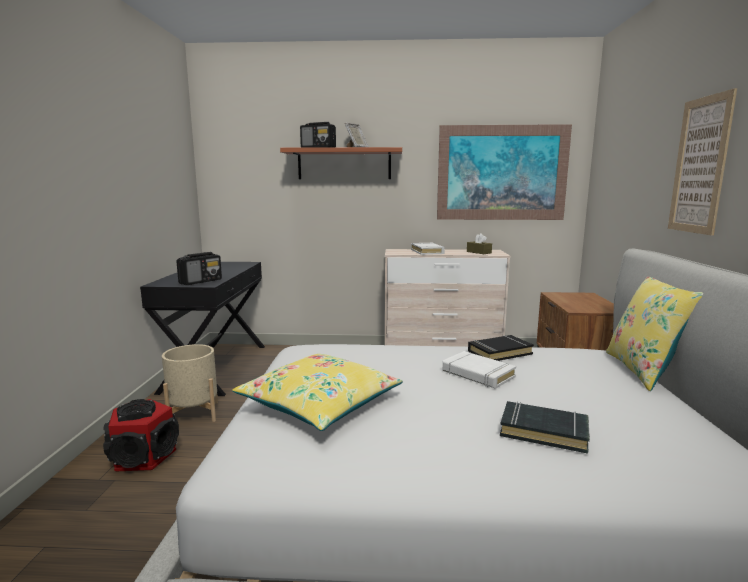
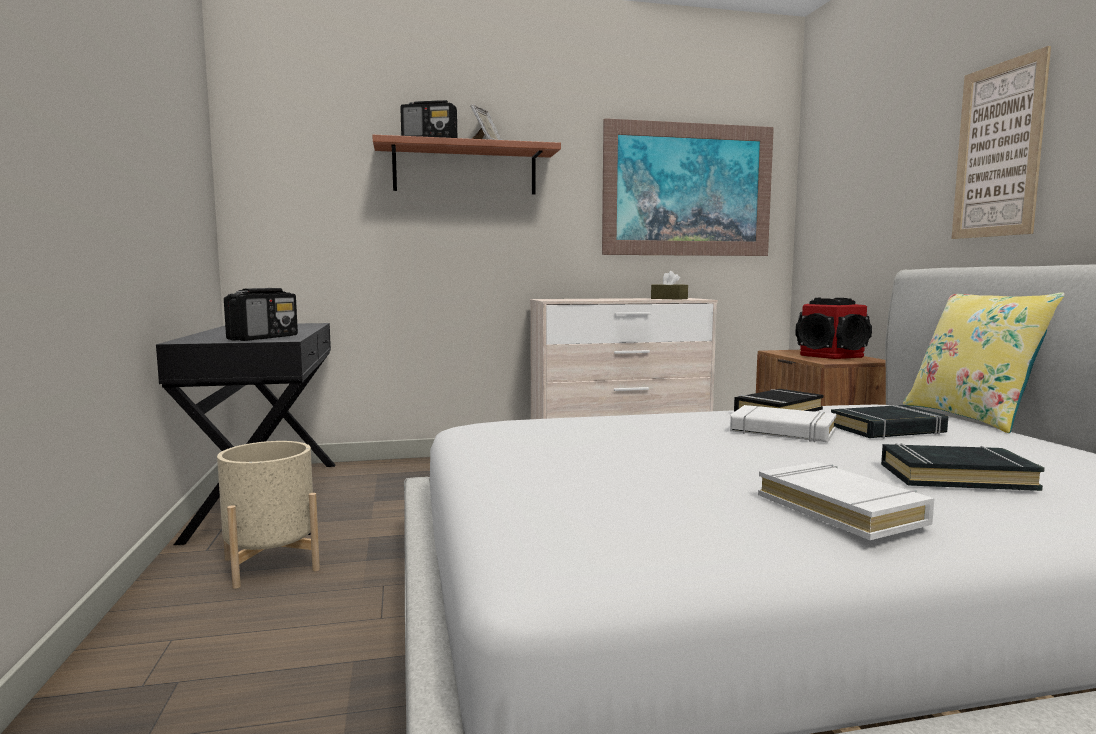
camera: 15 degrees left, 5 degrees down
(144, 457) = (217, 638): speaker -> speaker (831, 355)
(320, 403) = (599, 477): yellow pillow -> none
(427, 252) = (597, 299): white book -> white book (841, 509)
(555, 380) = (888, 429): none -> black book

